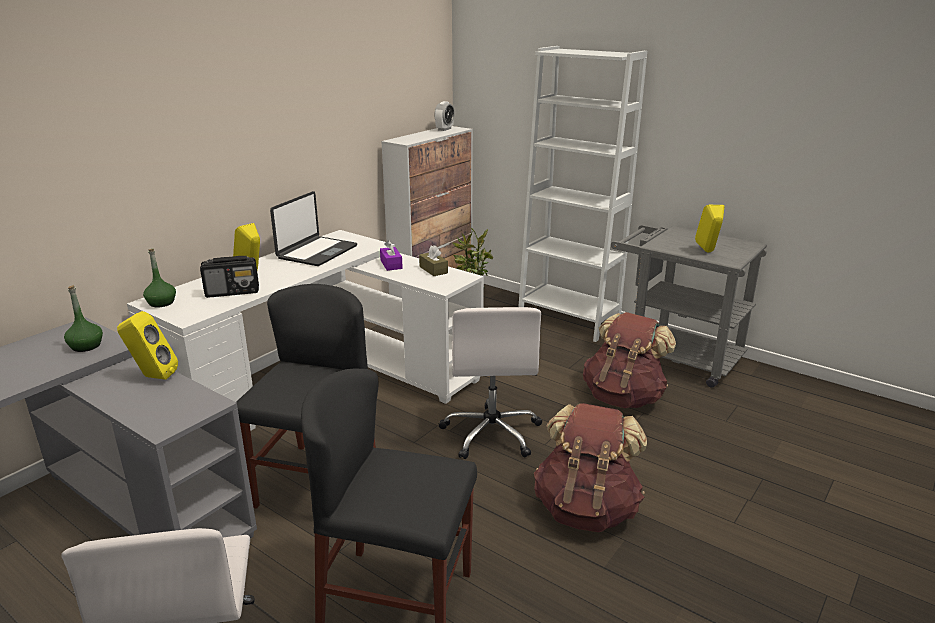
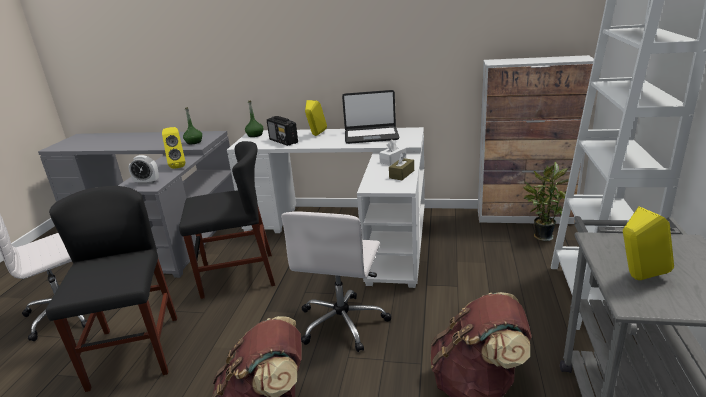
camera: 65 degrees right, 0 degrees up
(391, 264) = (393, 160): purple tissue box -> white tissue box
(444, 129) = (568, 58): alarm clock -> alarm clock (147, 182)
(491, 433) = (343, 322): white office chair -> white office chair turned 45 degrees counterclockwise

